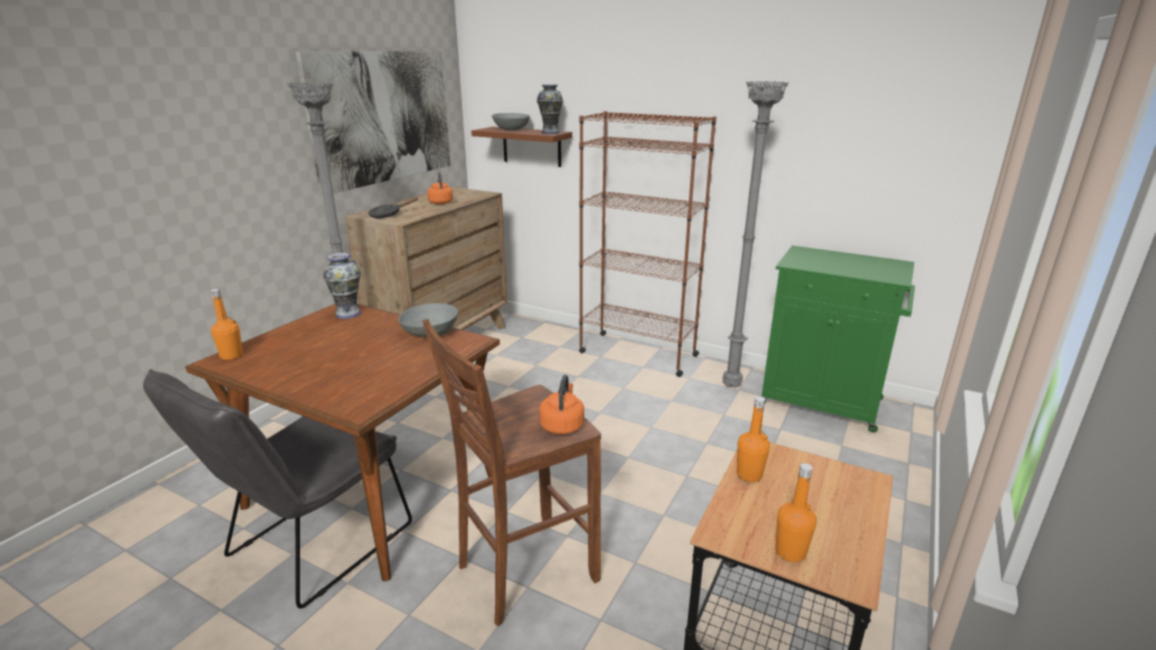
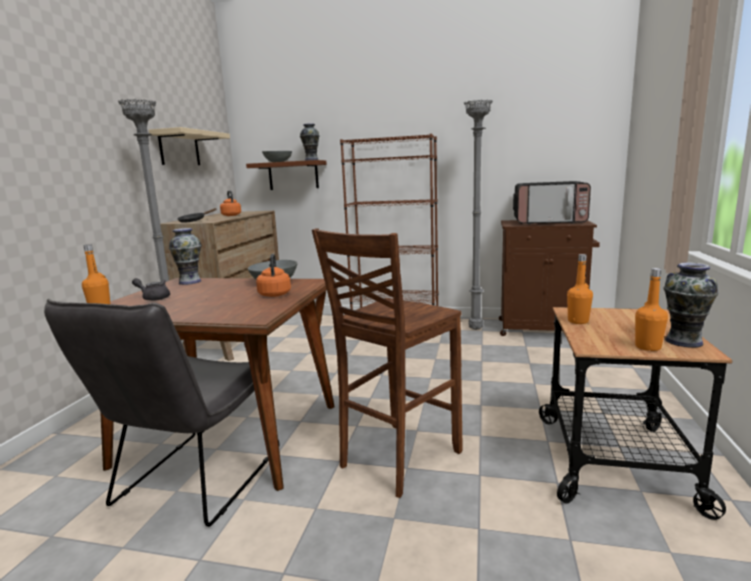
camera: 15 degrees left, 10 degrees down
(293, 341) = (154, 298): none -> grey teapot
(383, 117) = (179, 149): picture -> beige shelf
(562, 425) = (428, 311): orange kettle -> orange kettle (274, 294)
(823, 402) = (542, 329): green cabinet -> brown cabinet
(847, 553) = (683, 341): none -> vase
(851, 264) = (549, 222): none -> microwave

